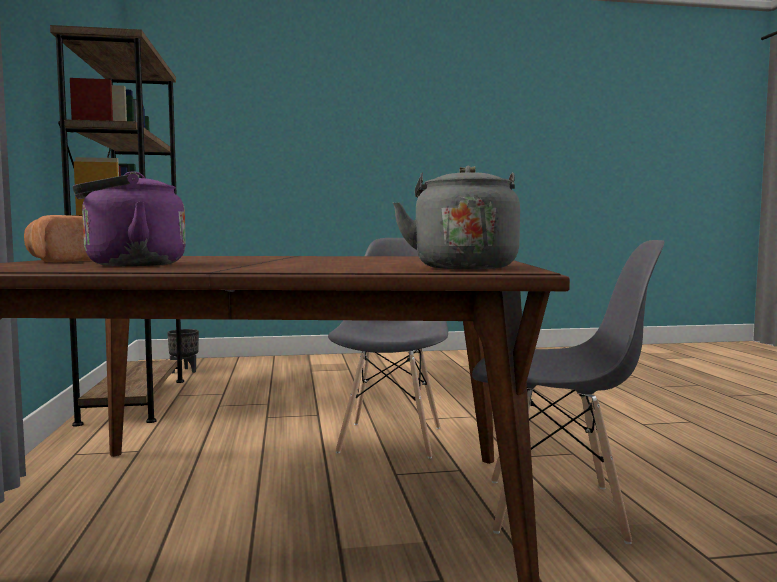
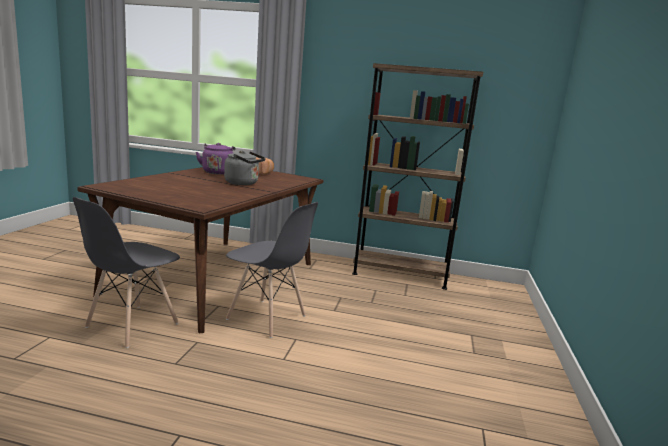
camera: 110 degrees right, 10 degrees up
(184, 371) = (479, 293): black planter -> none
(463, 267) = (127, 186): grey kettle -> grey kettle (243, 183)

